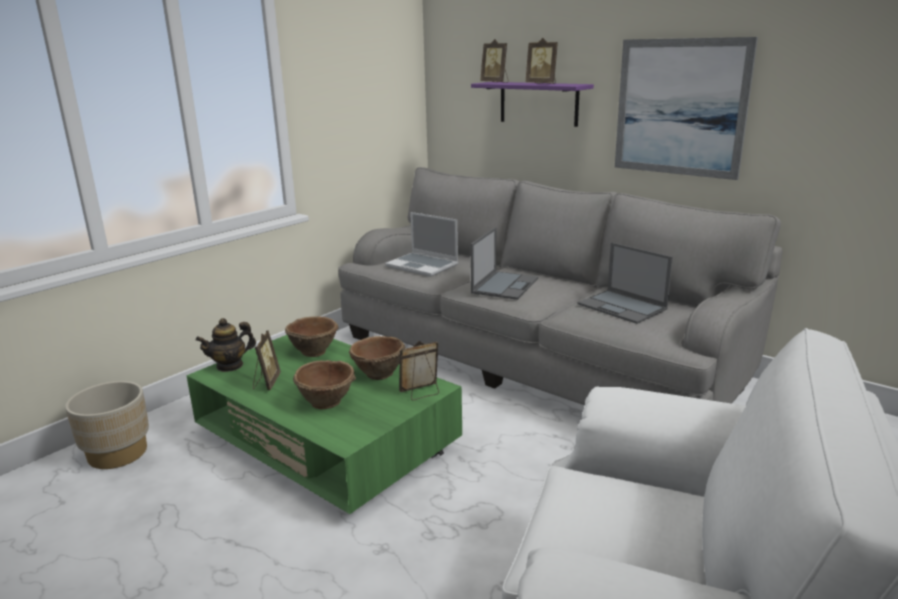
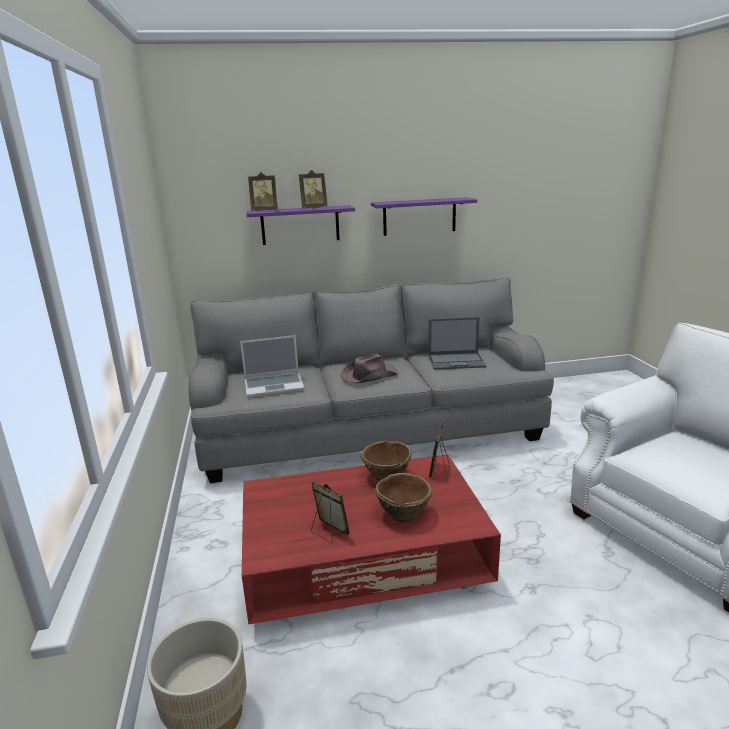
camera: 50 degrees left, 0 degrees up
(230, 366) = (262, 543): teapot -> none
(313, 351) = (301, 491): brown bowl -> none
(326, 442) = (363, 561): green coffee table -> red coffee table
(505, 285) = (368, 375): laptop -> brown hat
(680, 107) = (419, 216): picture -> purple shelf

